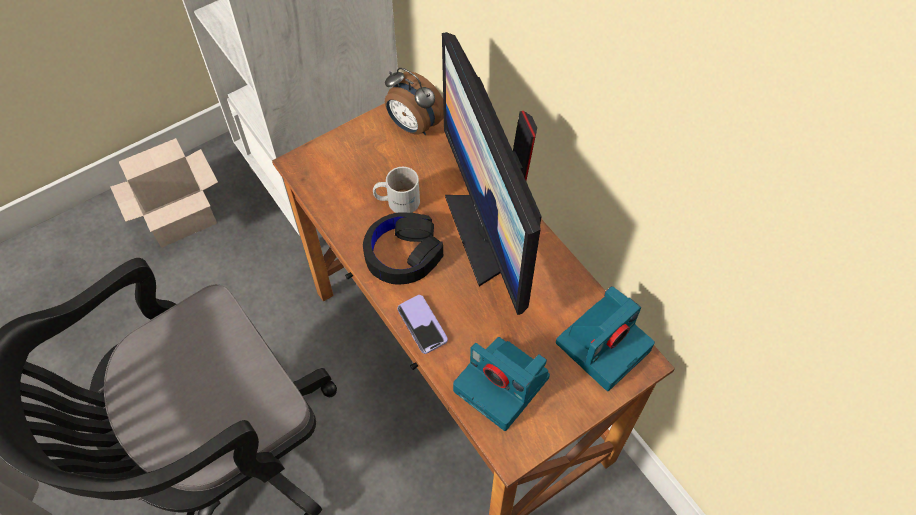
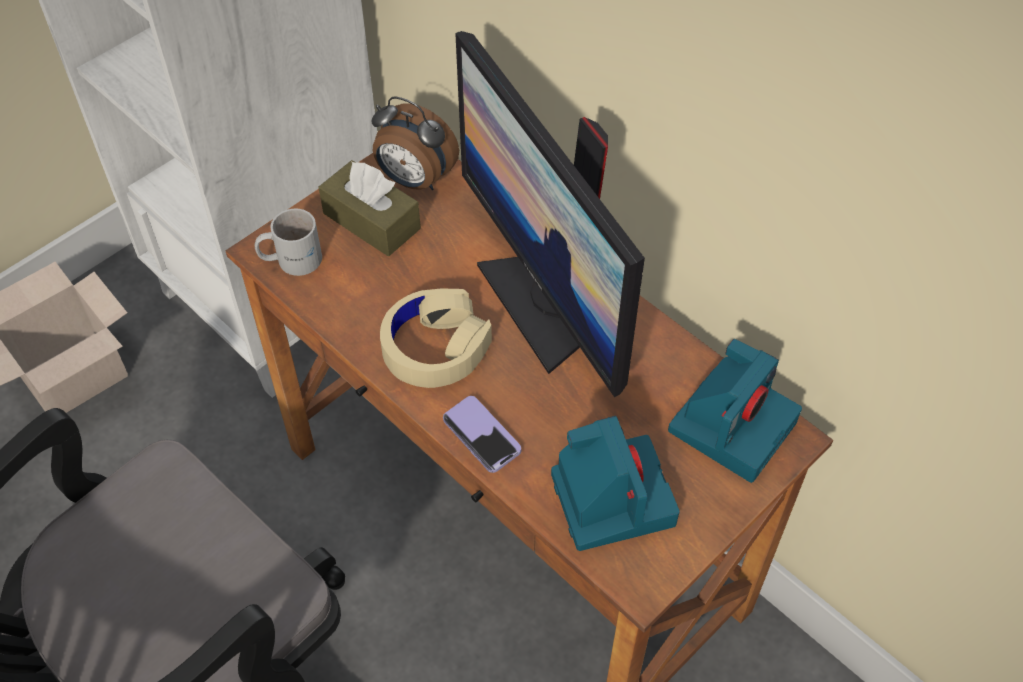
camera: 10 degrees left, 5 degrees down
(377, 153) = (371, 221): none -> brown tissue box
(397, 200) = (412, 278): white mug -> white mug (291, 258)
(403, 254) = (435, 347): black headphones -> beige headphones
(503, 385) = (610, 496): camera -> camera turned 135 degrees counterclockwise

